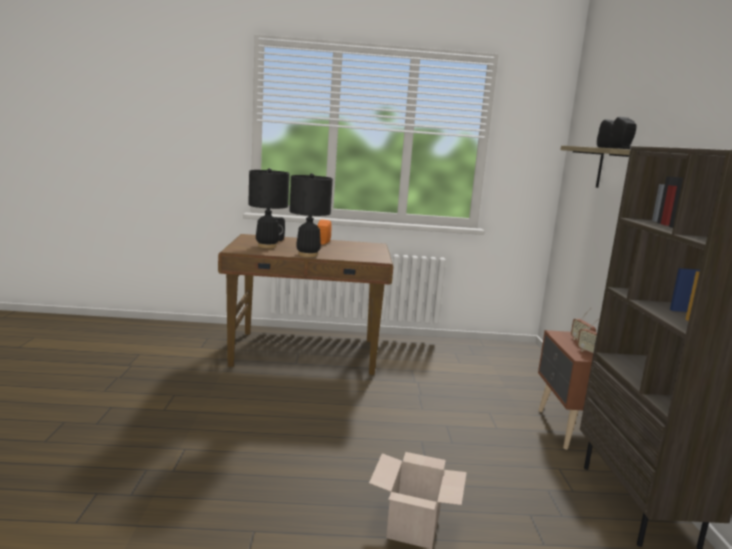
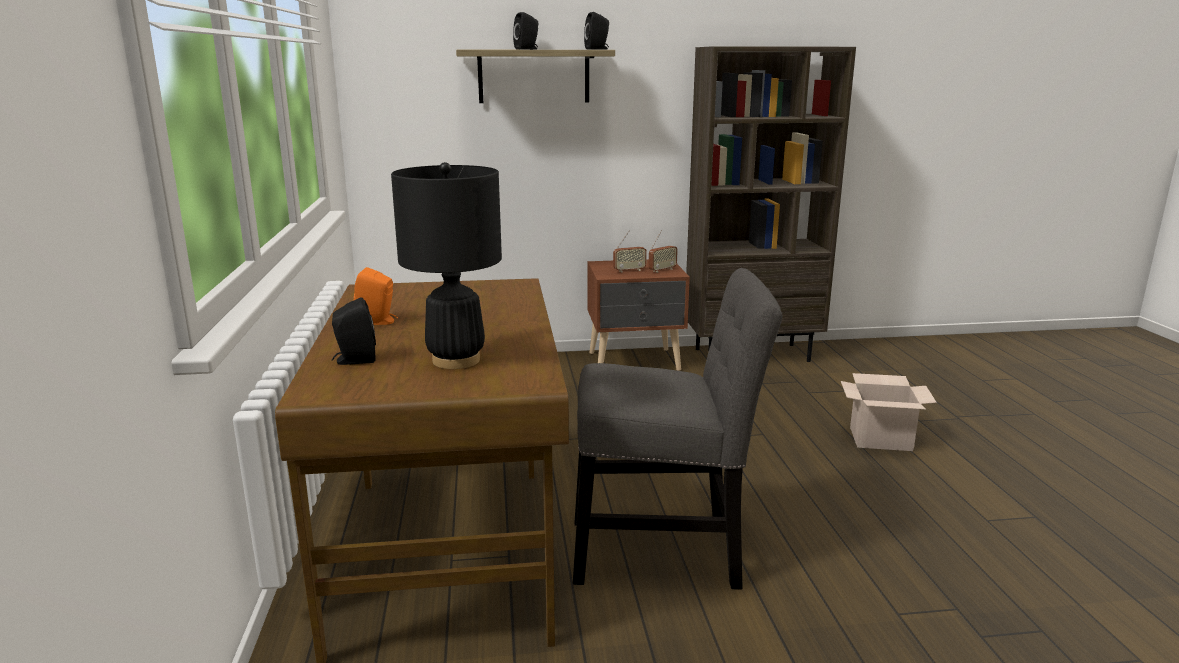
camera: 95 degrees left, 5 degrees up
(280, 396) = (664, 551): none -> grey chair
(308, 255) = (522, 323): black table lamp -> none

